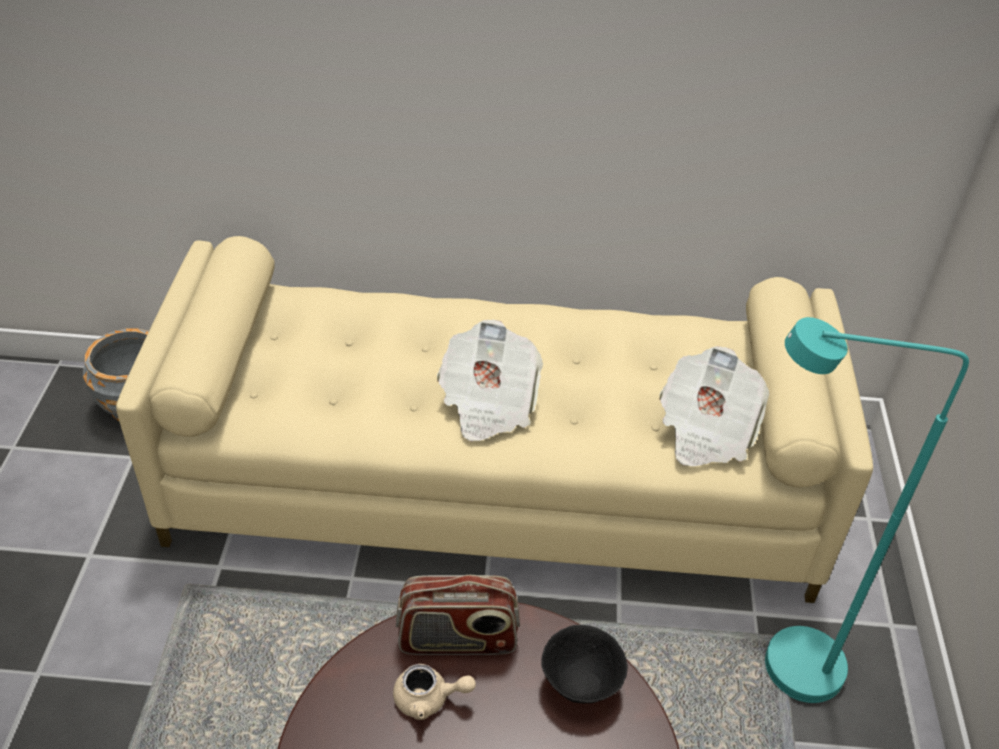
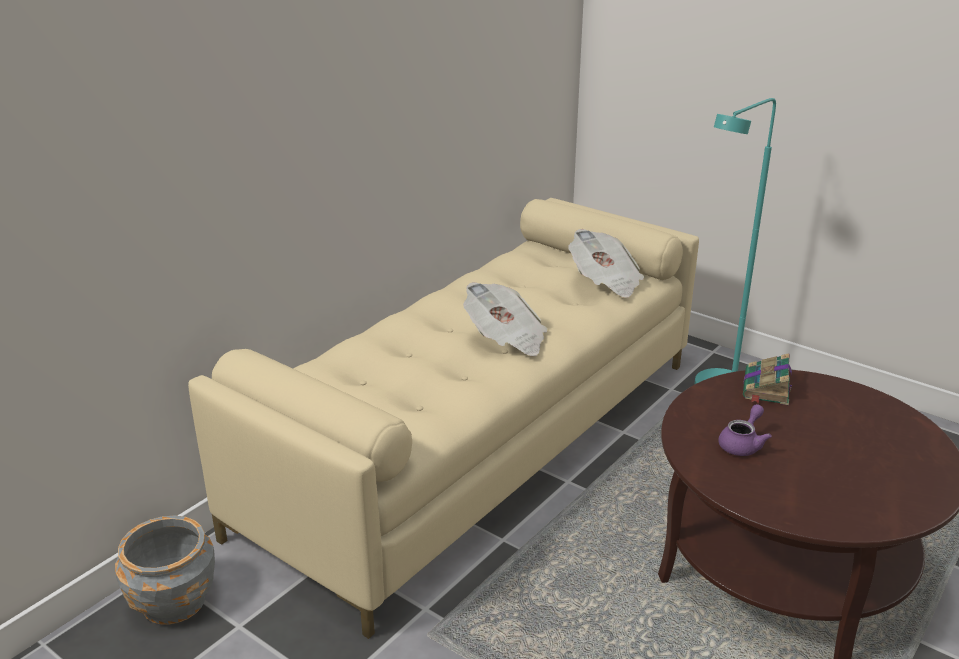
camera: 55 degrees left, 15 degrees down
(429, 699) = (742, 444): beige teapot -> purple teapot
(457, 640) = (701, 419): radio -> none
(580, 685) = (766, 389): black bowl -> book

